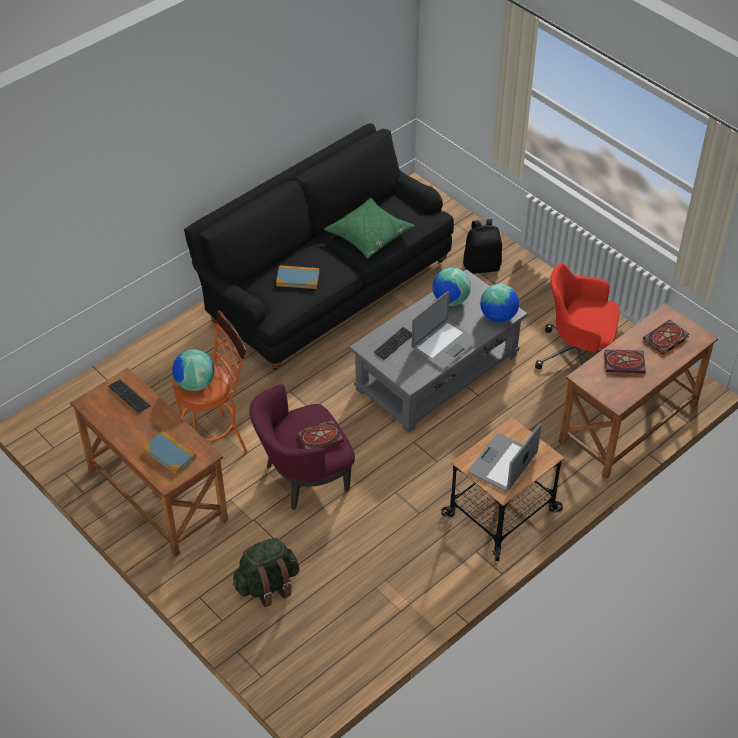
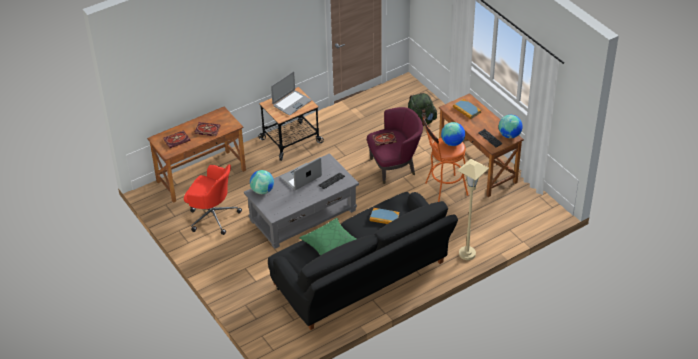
camera: 170 degrees left, 5 degrees down
(176, 337) = (467, 254): none -> beige floor lamp
(450, 300) = (288, 203): globe -> globe (509, 135)
(482, 265) = (249, 283): black backpack -> none

